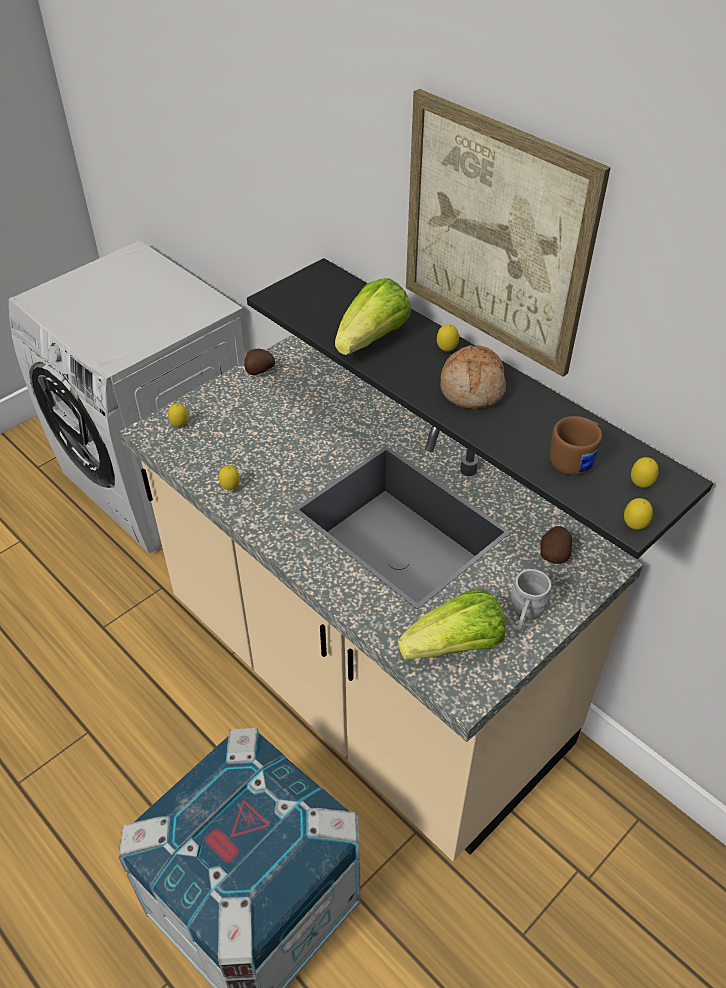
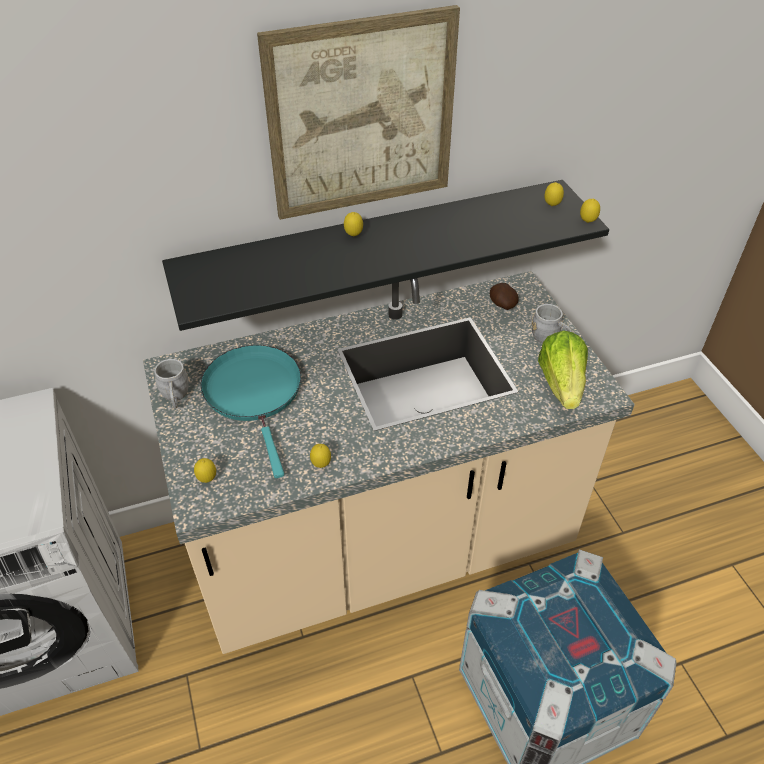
camera: 65 degrees left, 0 degrees up
(259, 371) = (175, 398): potato -> grey mug
(292, 414) = (255, 393): none -> turquoise frying pan
(372, 340) = (308, 268): lettuce -> none
(473, 388) = (408, 238): bread -> none
(575, 460) = (513, 221): brown mug -> none

